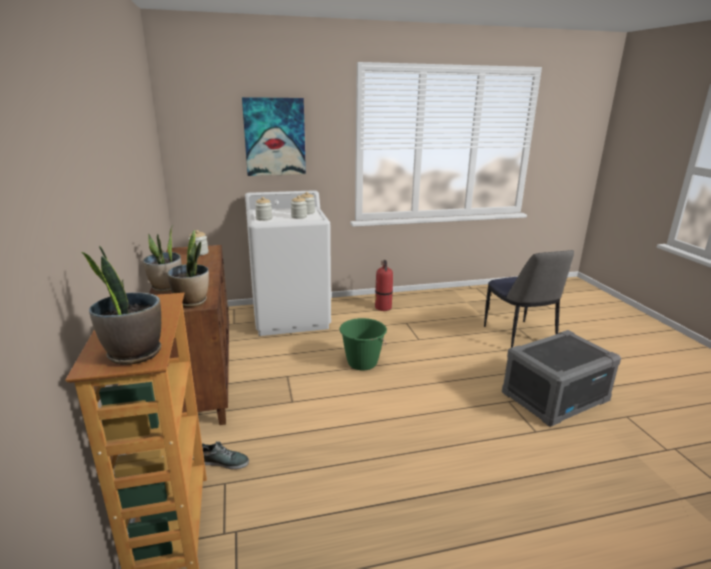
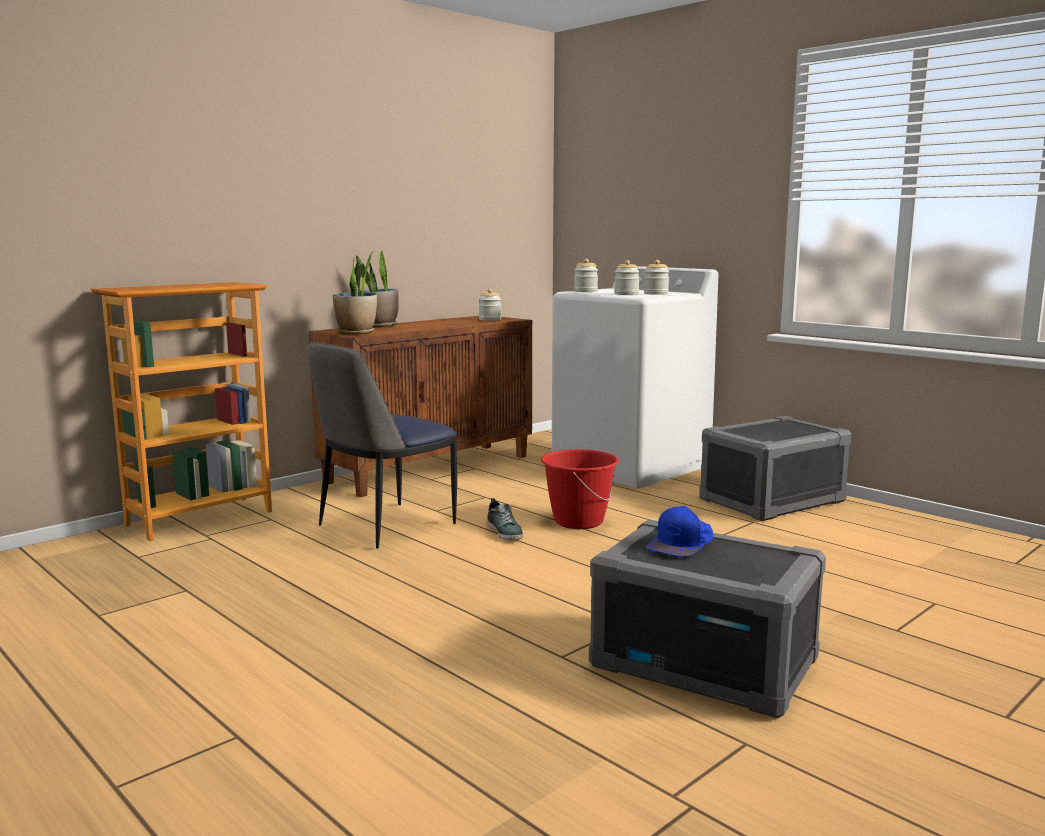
camera: 60 degrees right, 10 degrees down
(134, 353) = (136, 289): potted plant -> none
(223, 461) = (301, 511): shoe -> shoe (505, 532)
(274, 137) = (673, 183): picture -> none
(362, 363) = (578, 521): green bucket -> red bucket
(383, 308) = (772, 500): fire extinguisher -> grey storage box
(520, 336) = (898, 608): chair -> chair (384, 526)
(548, 352) = (682, 544): none -> blue cap

